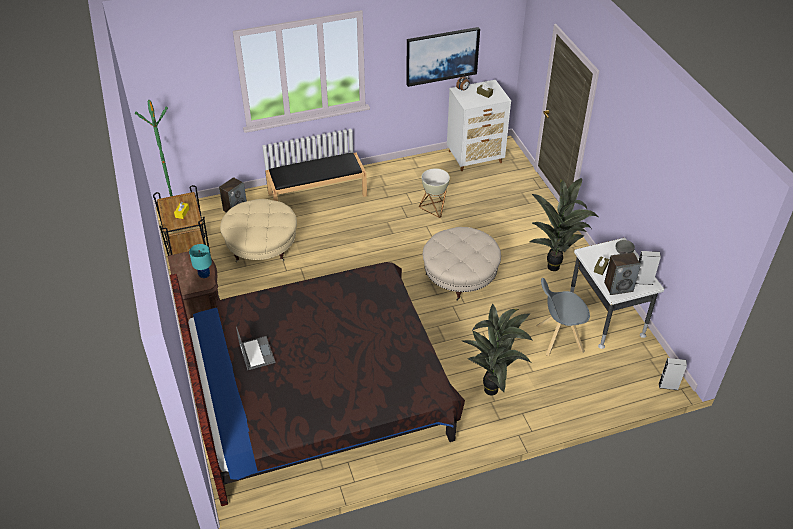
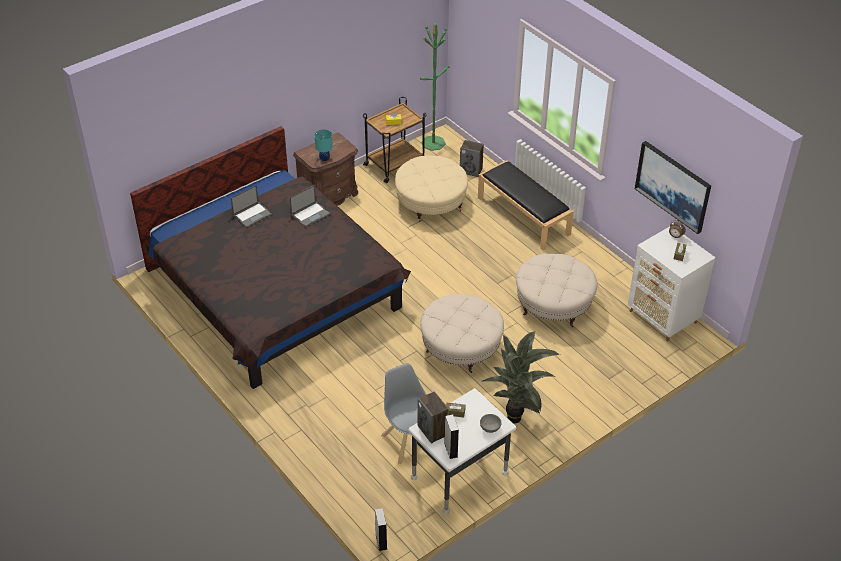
camera: 70 degrees right, 0 degrees up
(284, 306) = (310, 214): none -> laptop
(434, 208) = (554, 304): planter -> beige ottoman
(494, 391) = (319, 404): potted plant -> none

